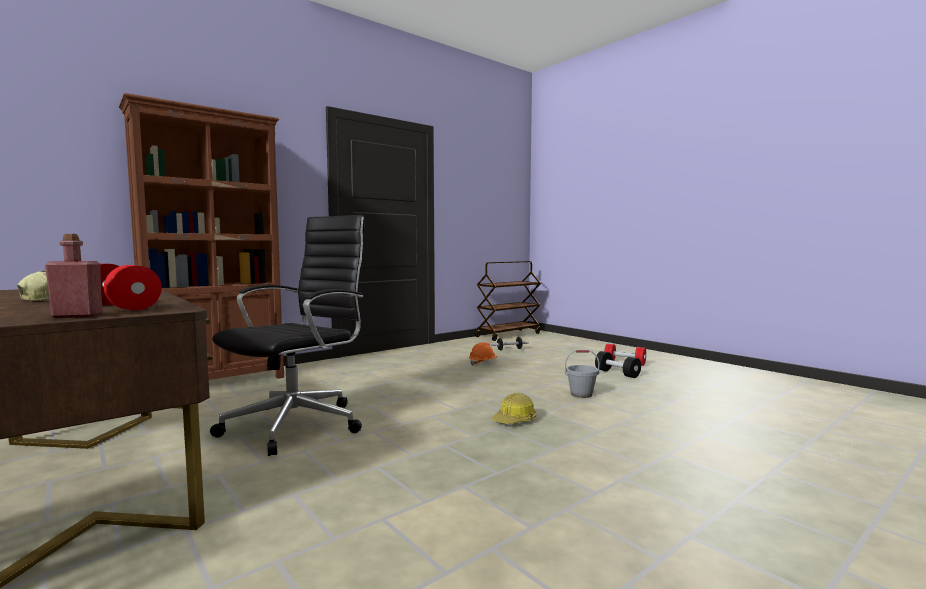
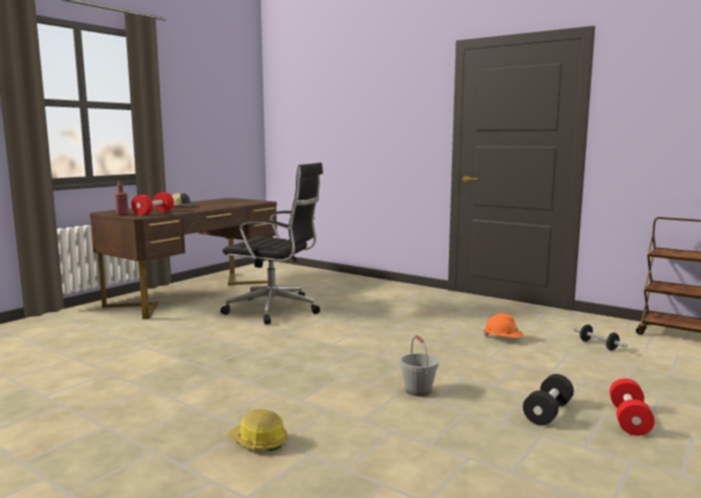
camera: 75 degrees right, 5 degrees up
(217, 382) = (347, 279): brown bookcase -> none
(515, 420) = (313, 365): hard hat -> hard hat (259, 442)

